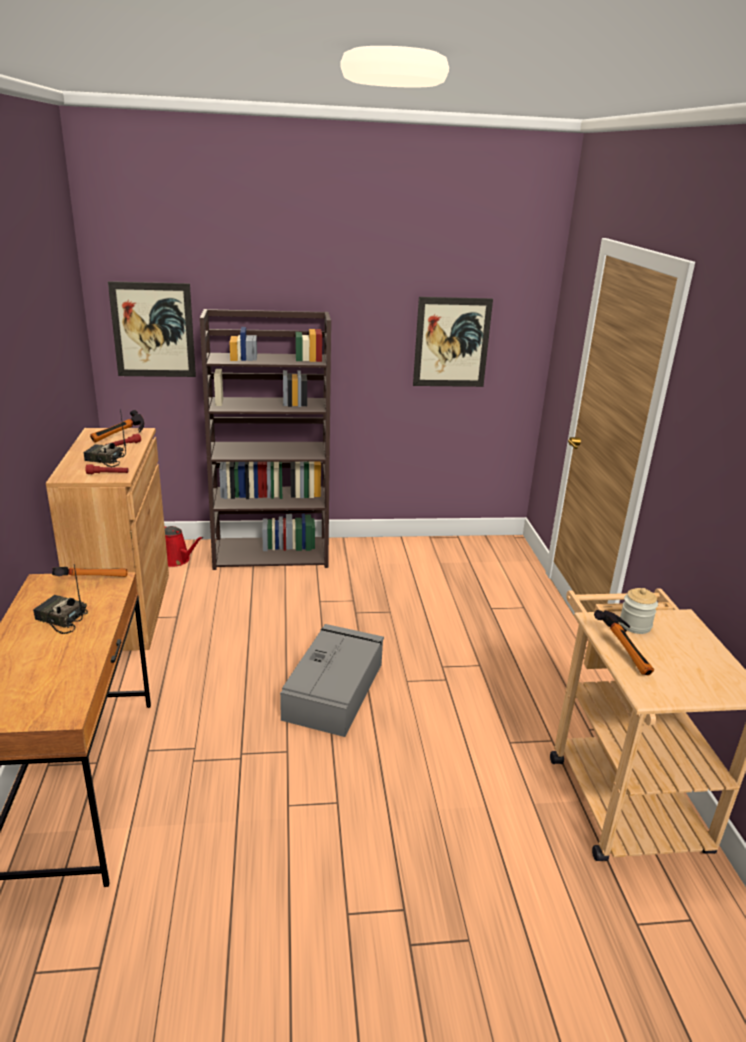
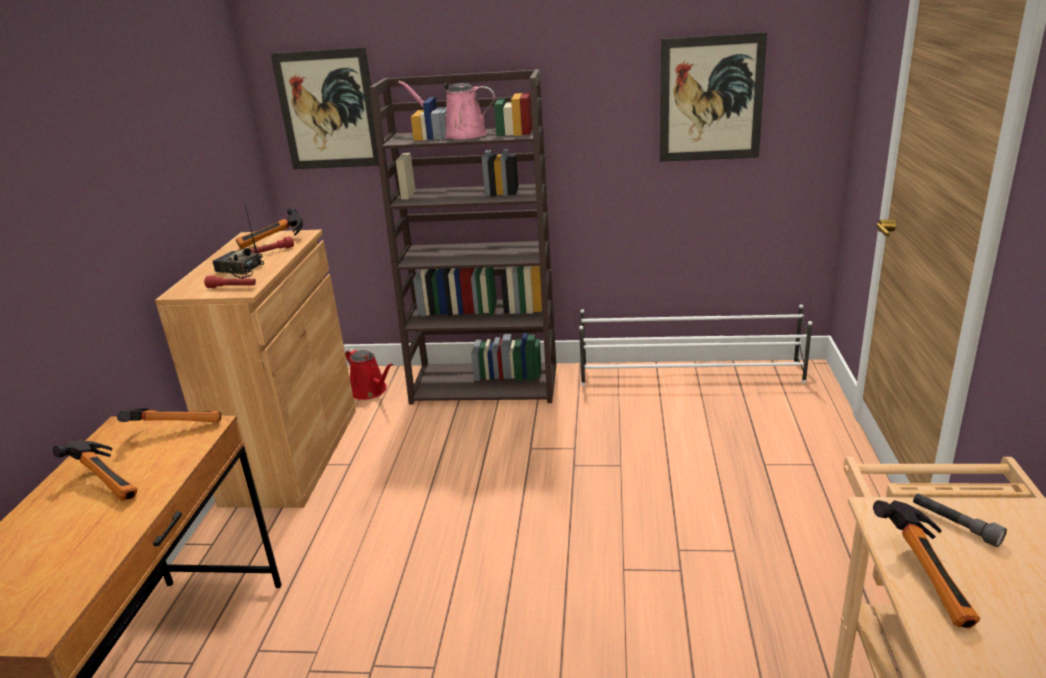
camera: 15 degrees right, 0 degrees up
(60, 619) = (112, 481): radio -> hammer
(266, 358) = (460, 135): none -> pink watering can
(334, 689) = (520, 576): grey storage box -> none
(429, 546) = (691, 374): none -> white shoe rack
(635, 625) = (954, 525): jar -> grey flashlight

